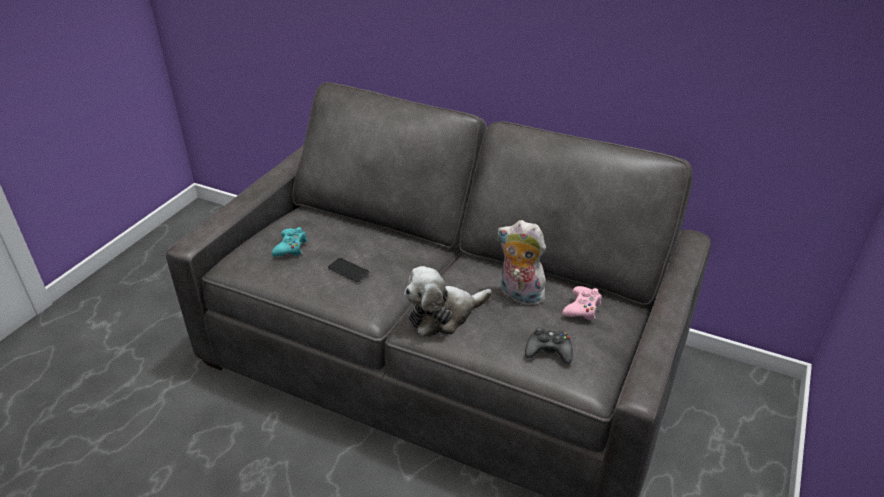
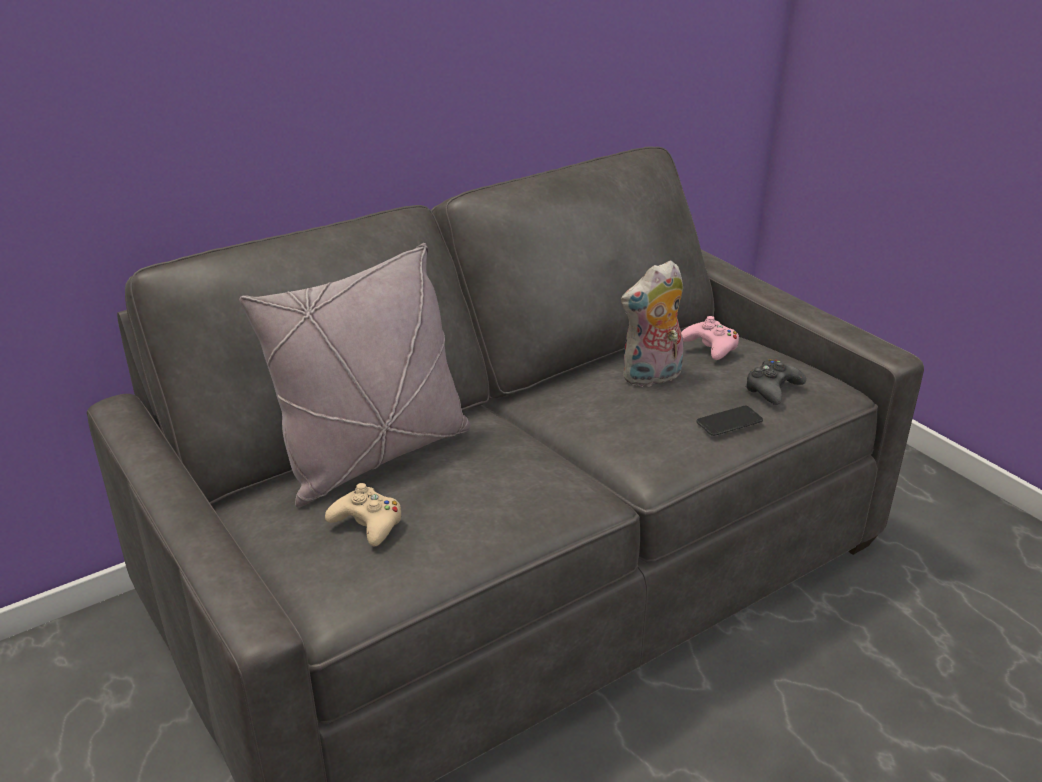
camera: 60 degrees left, 5 degrees down
(291, 247) = (367, 523): turquoise game controller -> beige game controller
(348, 270) = (487, 483): phone -> phone (729, 422)
(356, 229) = (374, 456): none -> purple pillow
(443, 315) = (650, 439): plush toy -> none

